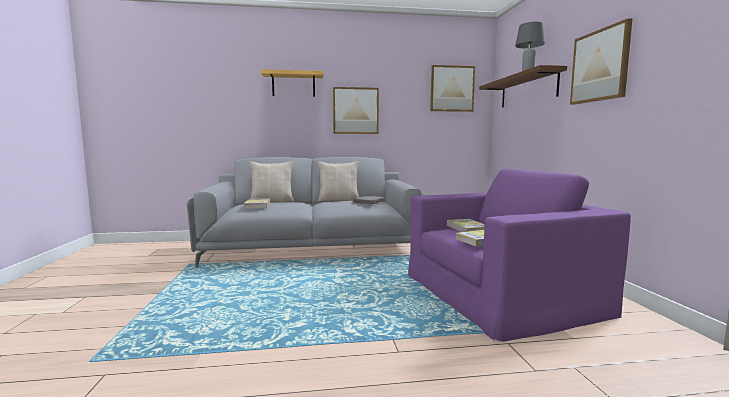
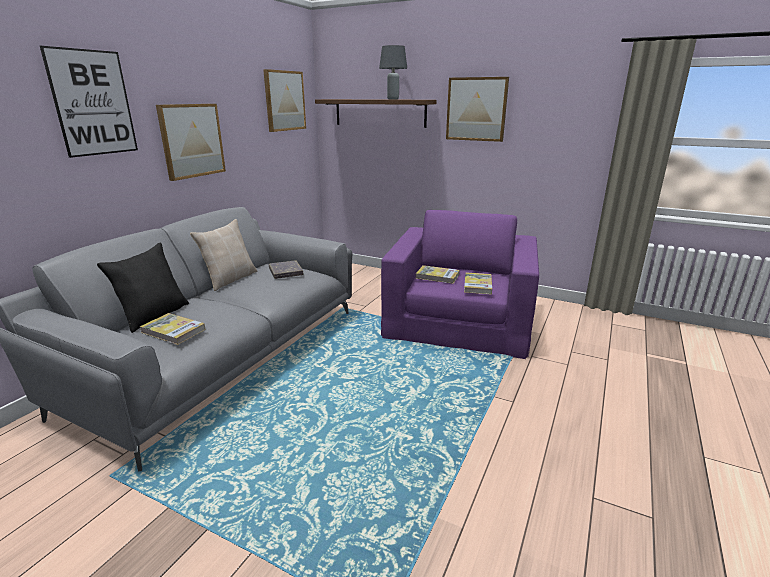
camera: 55 degrees left, 15 degrees up
(272, 201) = (154, 315): beige pillow -> black pillow
(293, 85) = (93, 103): shelf -> picture

